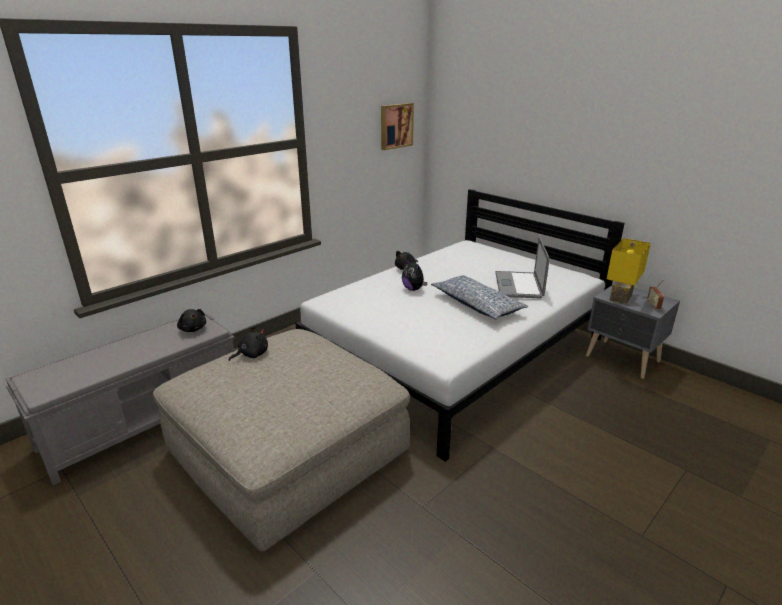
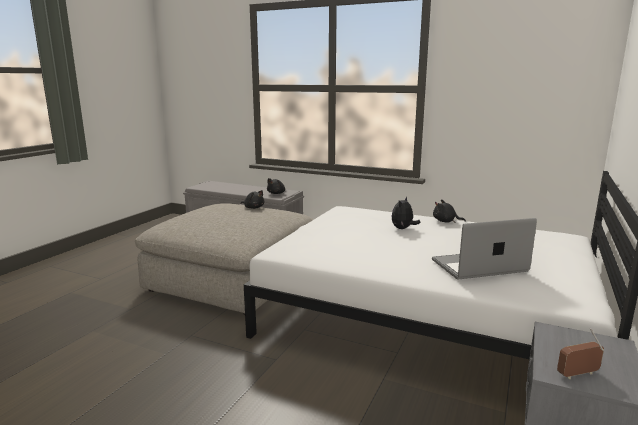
camera: 70 degrees right, 10 degrees down
(395, 126) = (552, 87): picture -> none
(476, 305) = (401, 253): pillow -> none
(619, 297) = (565, 341): yellow table lamp -> none

